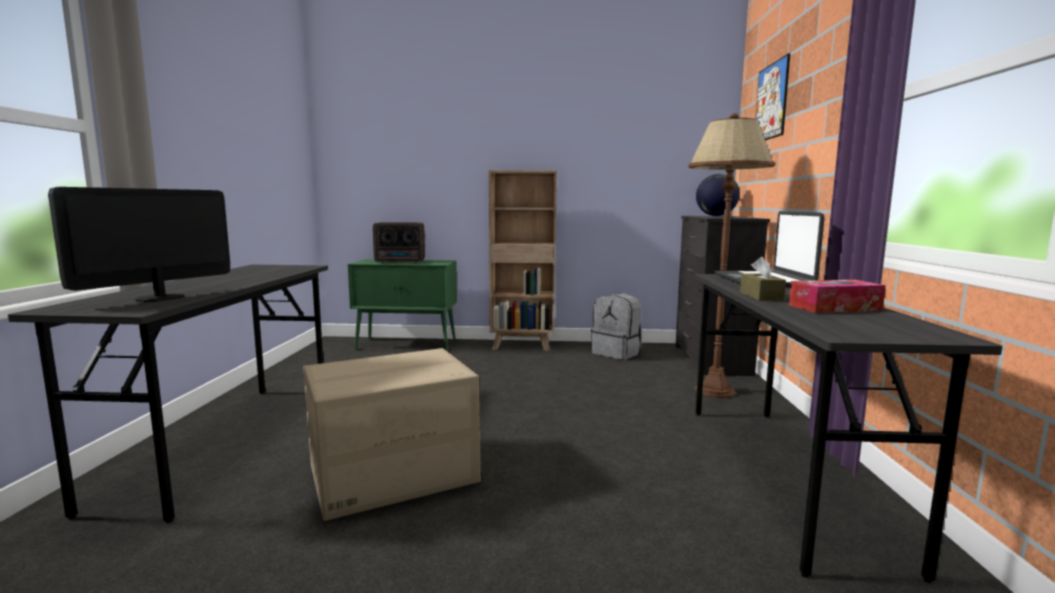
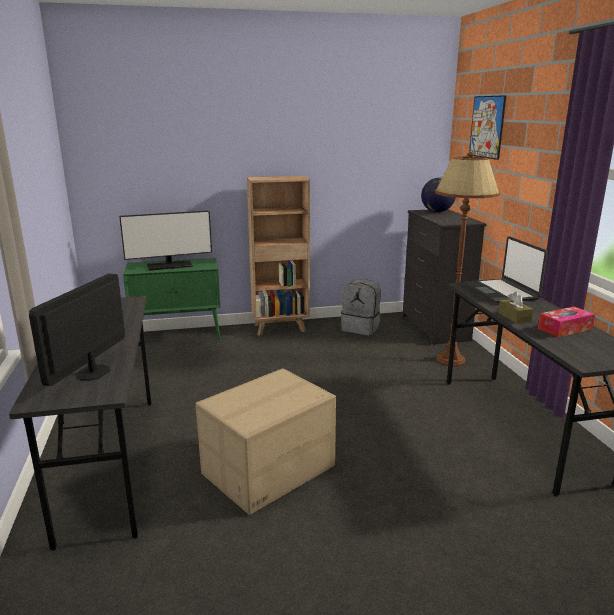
camera: 15 degrees left, 10 degrees up
(401, 262) = (169, 266): radio -> monitor

